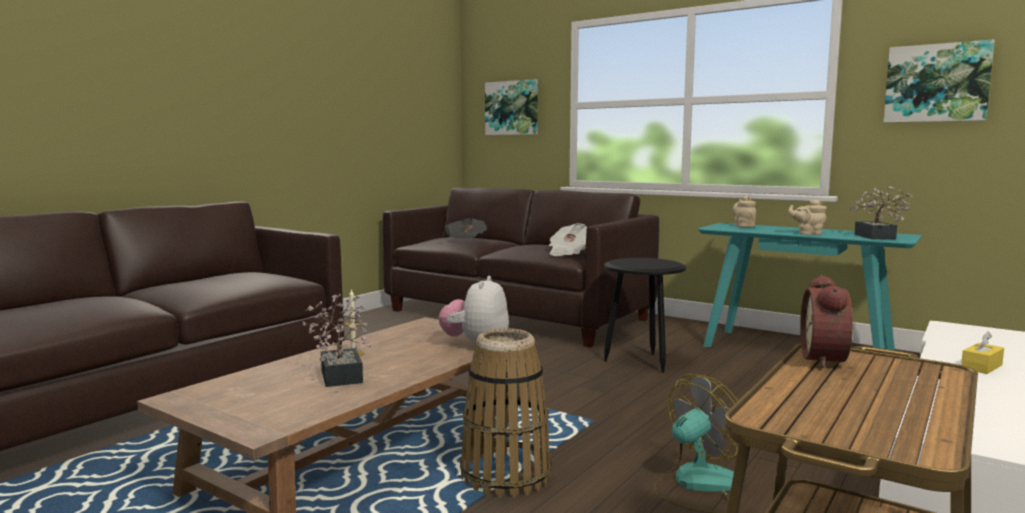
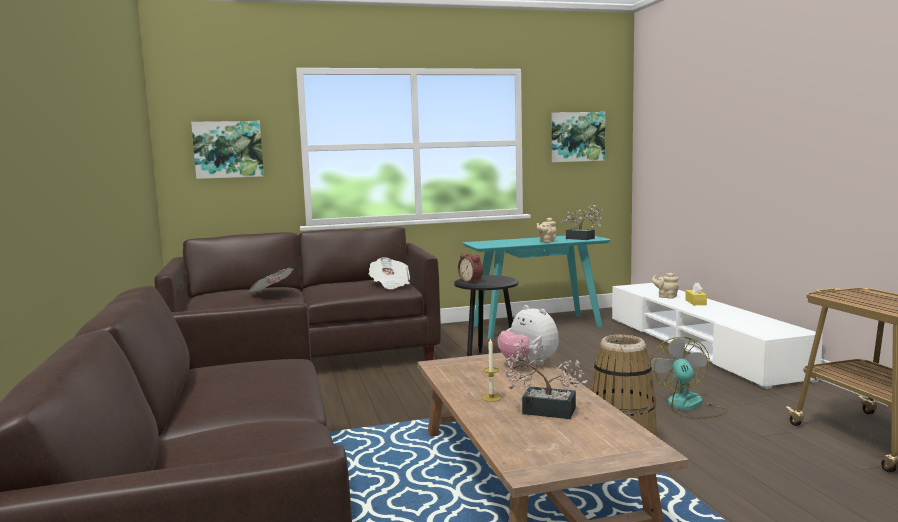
camera: 50 degrees left, 0 degrees up
(743, 226) = (490, 242): beige teapot -> beige teapot (666, 297)
(827, 359) = (841, 296): alarm clock -> alarm clock (472, 281)

